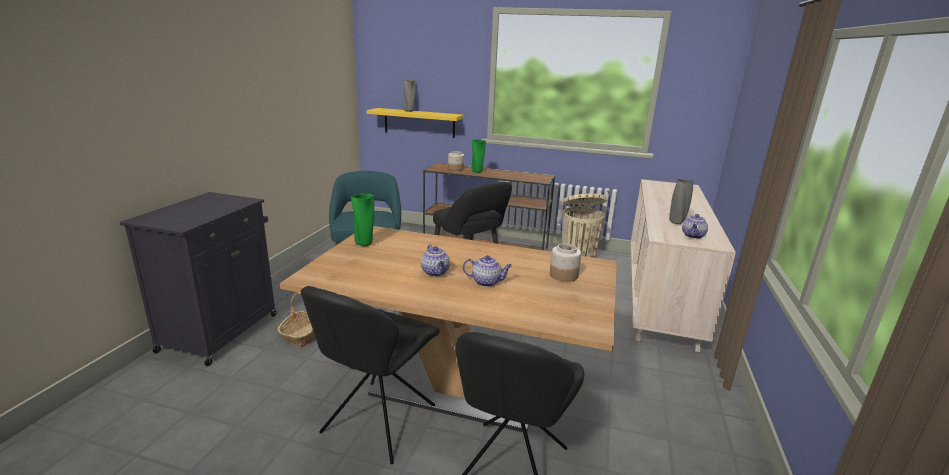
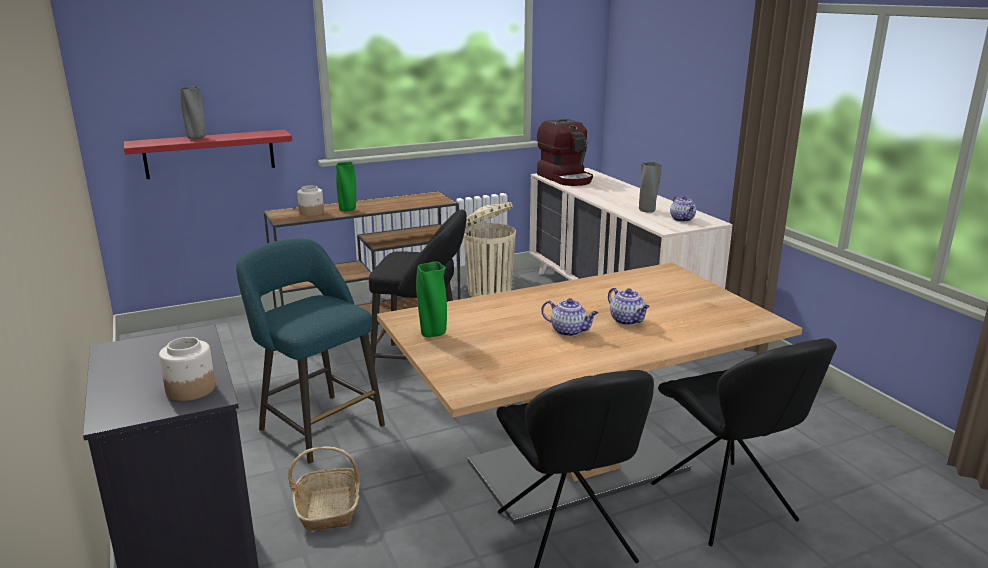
camera: 40 degrees left, 0 degrees up
(419, 123) = (210, 154): yellow shelf -> red shelf
(487, 282) = (627, 320): teapot -> teapot turned 90 degrees clockwise
(563, 275) = (665, 290): jar -> jar (190, 389)
(661, 187) = (566, 178): none -> coffee machine

